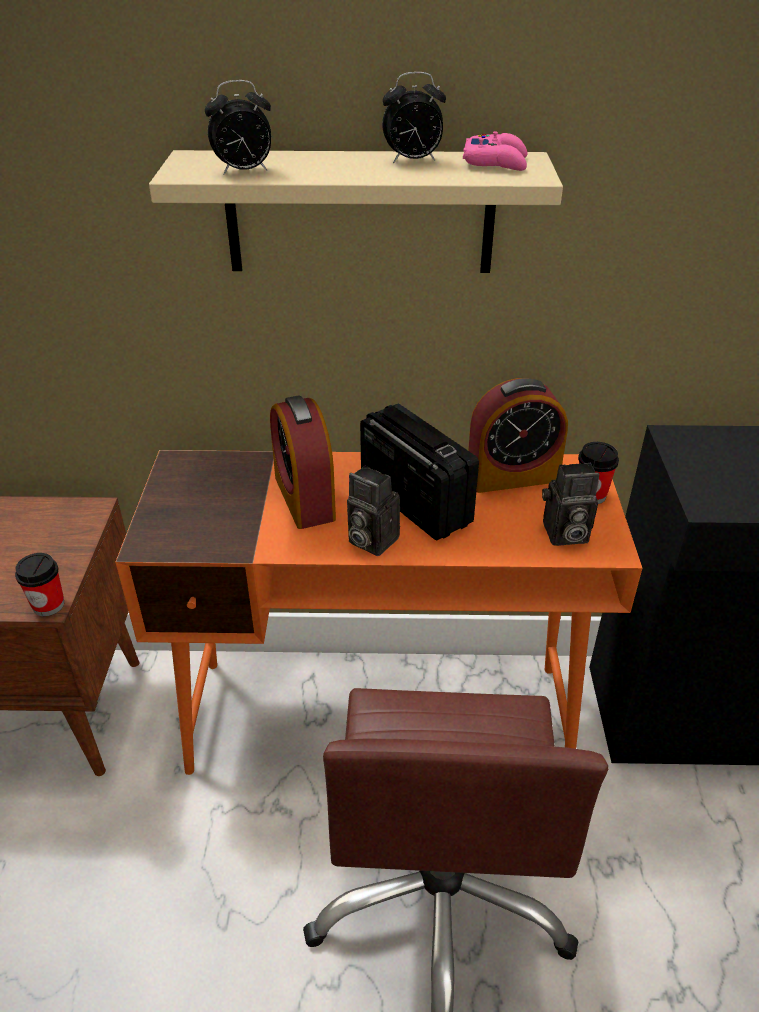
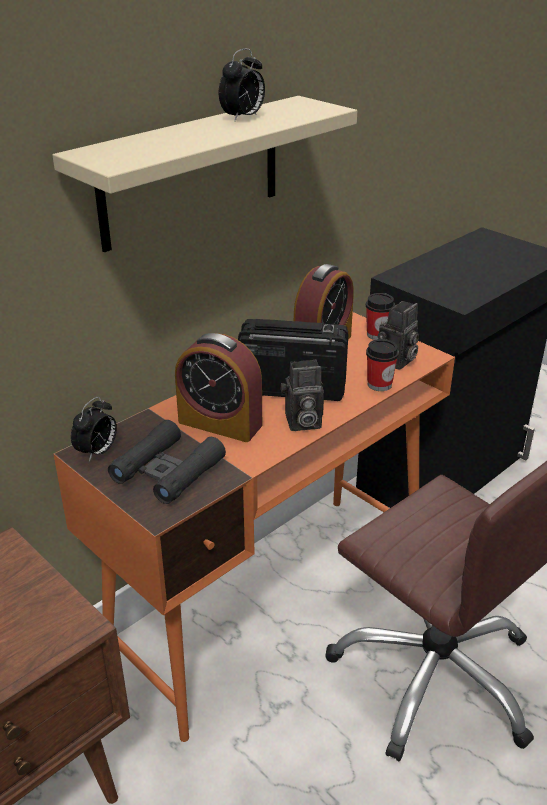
camera: 45 degrees left, 5 degrees down
(48, 605) = (84, 626): cup -> cup (379, 384)
(204, 514) = (167, 470): none -> black binoculars
(244, 172) = (156, 151): alarm clock -> alarm clock (97, 452)
(496, 162) = (291, 107): pink game controller -> none

